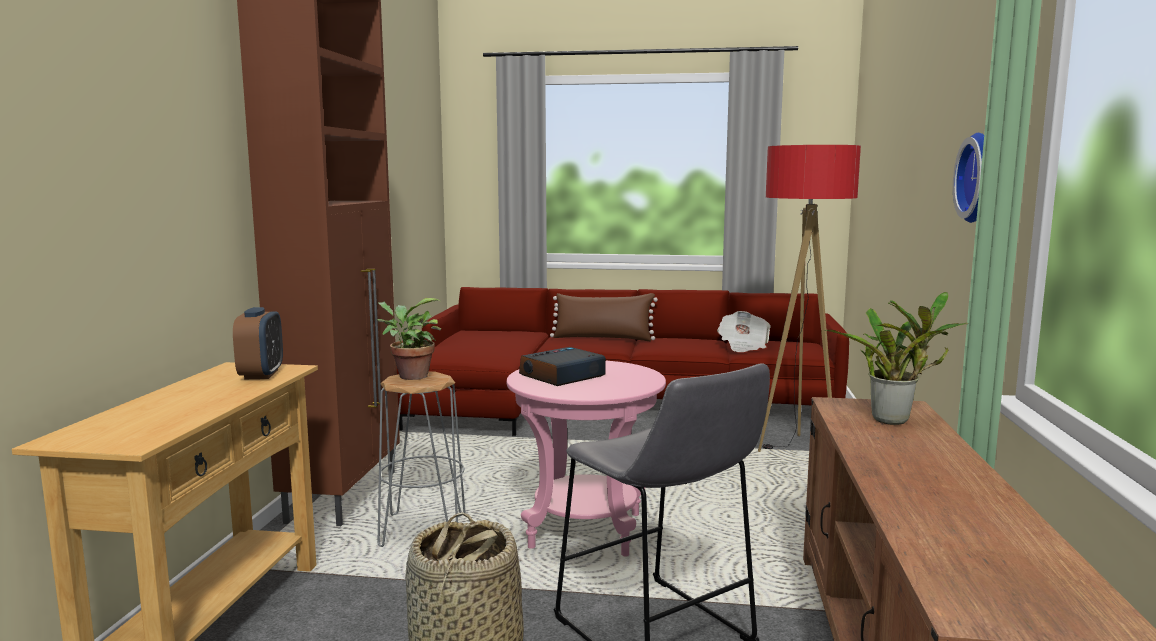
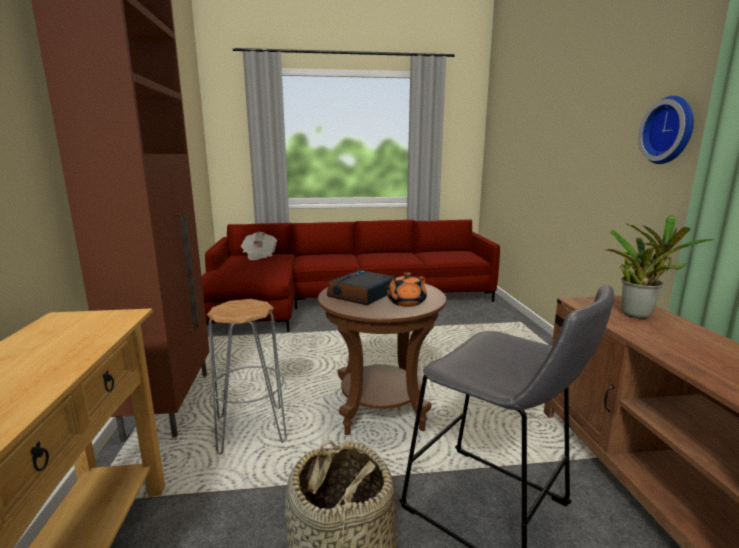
camera: 15 degrees left, 5 degrees up
(261, 374) = (95, 325): alarm clock -> none
(409, 376) = (232, 305): potted plant -> none
(585, 531) = (381, 411): pink side table -> brown side table
(603, 338) = (335, 256): brown pillow -> none
(606, 387) = (405, 302): none -> orange teapot
(743, 346) = (430, 256): newspaper -> newspaper (259, 255)
(796, 449) = (480, 322): floor lamp -> none

